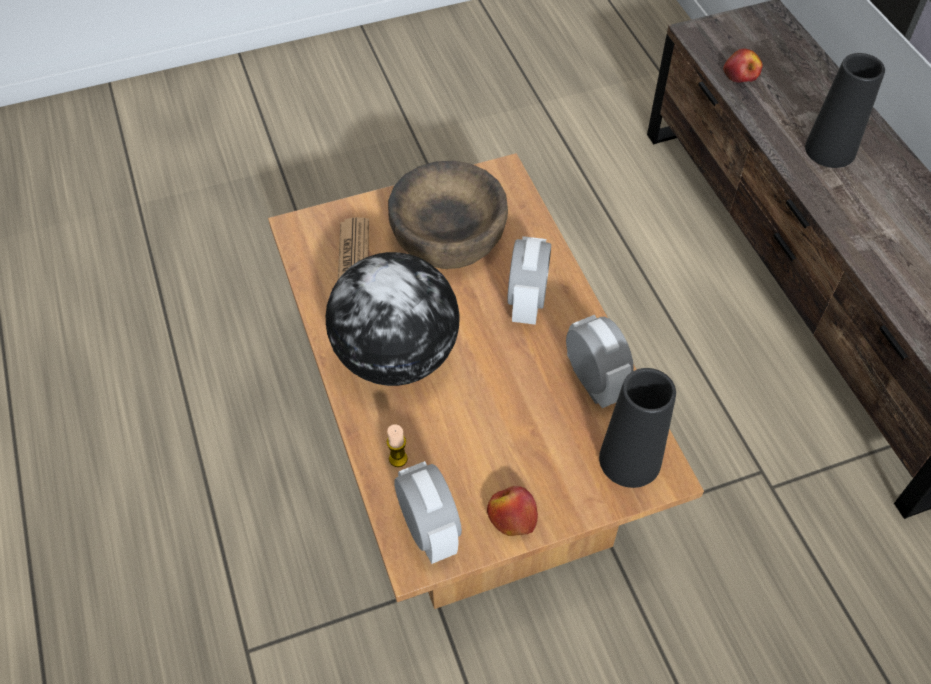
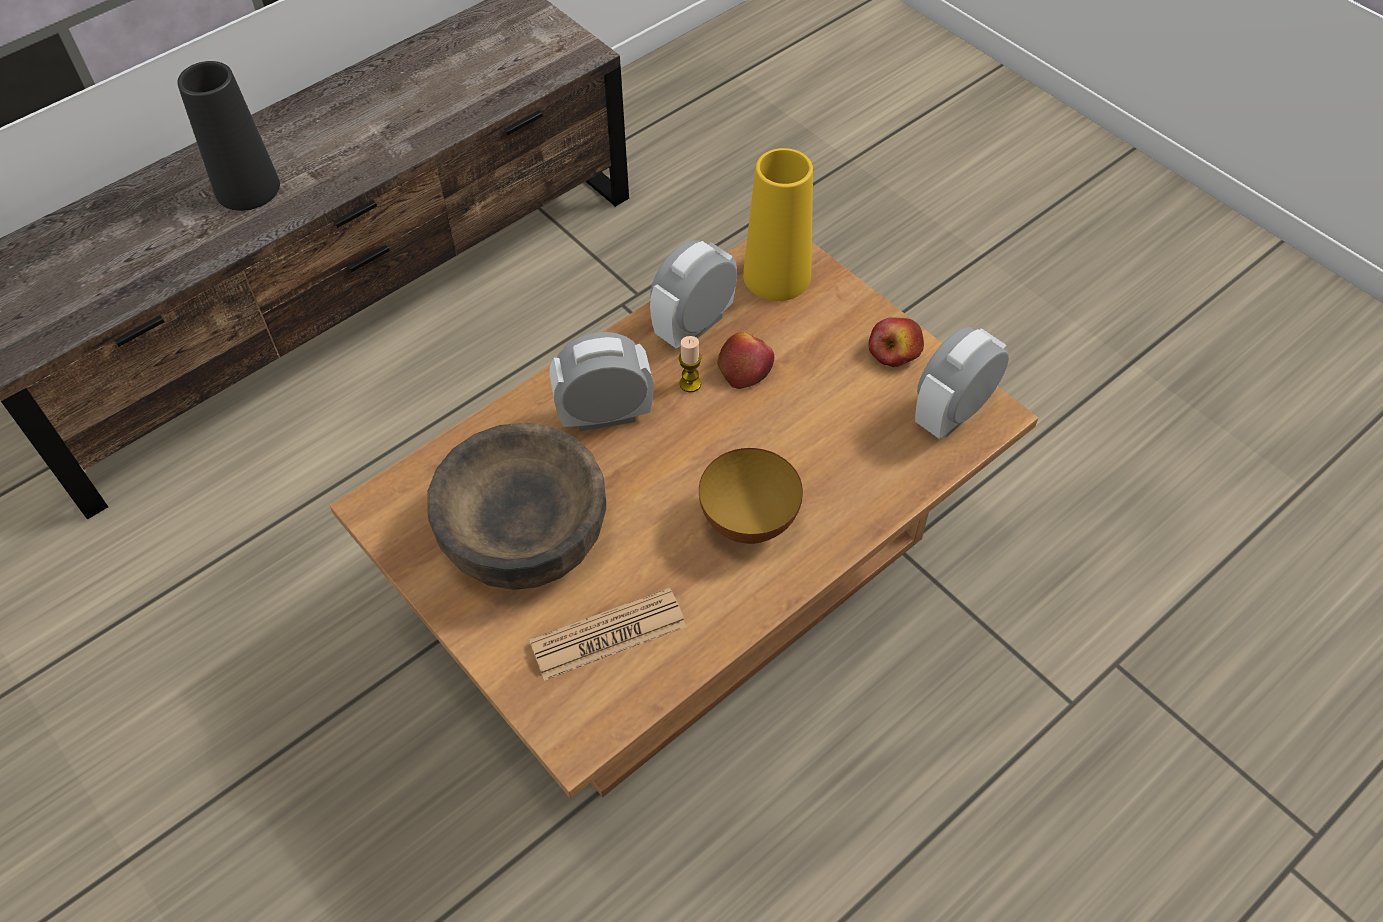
camera: 110 degrees left, 0 degrees up
(397, 357) = (749, 521): globe -> bowl
(398, 459) = (886, 470): candle -> candle (690, 383)
(630, 460) = (777, 276): black vase -> yellow vase
(741, 74) = (105, 290): apple -> apple (745, 367)

